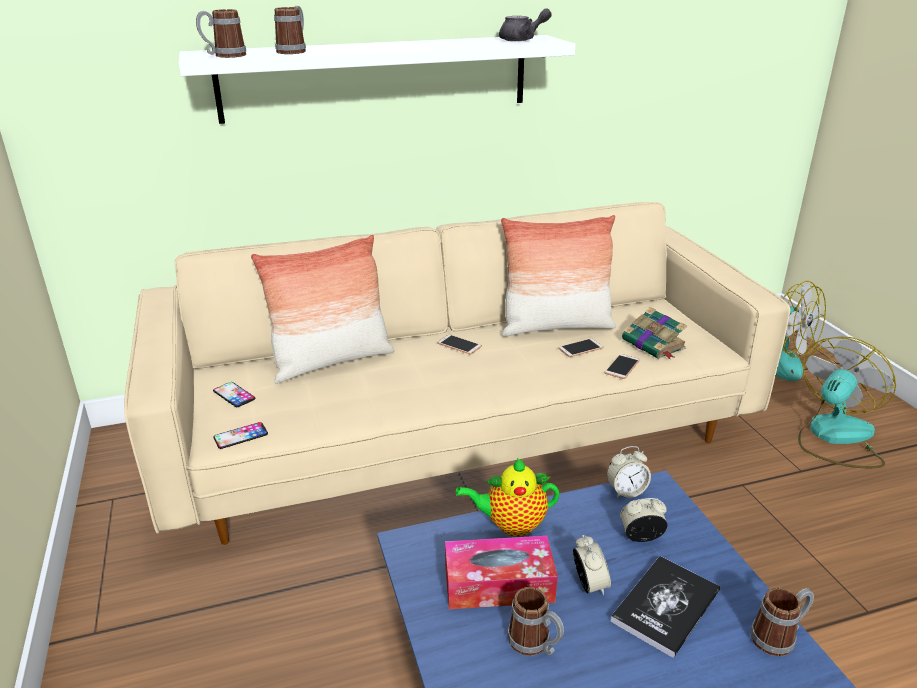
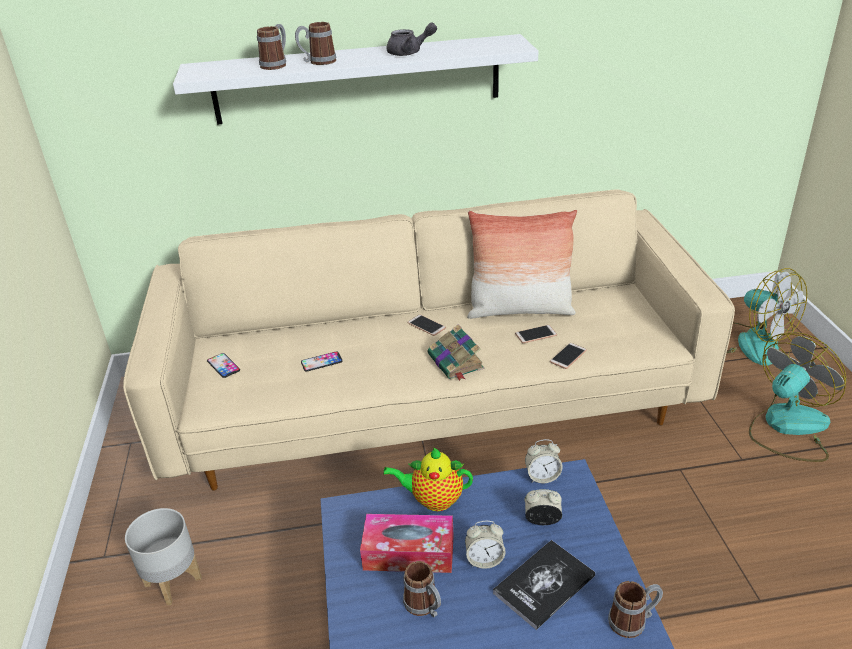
camera: 10 degrees right, 5 degrees up
(189, 654) = (172, 581): none -> grey planter
(224, 56) = (214, 72): mug -> mug (317, 62)
(241, 436) = (221, 405): phone -> phone (321, 362)
(331, 361) = (311, 336): pillow -> none
(522, 39) = (491, 44): grey teapot -> grey teapot (409, 53)
(589, 584) = (484, 560): alarm clock -> alarm clock turned 90 degrees clockwise
(654, 344) = (606, 334): book -> book (456, 362)

